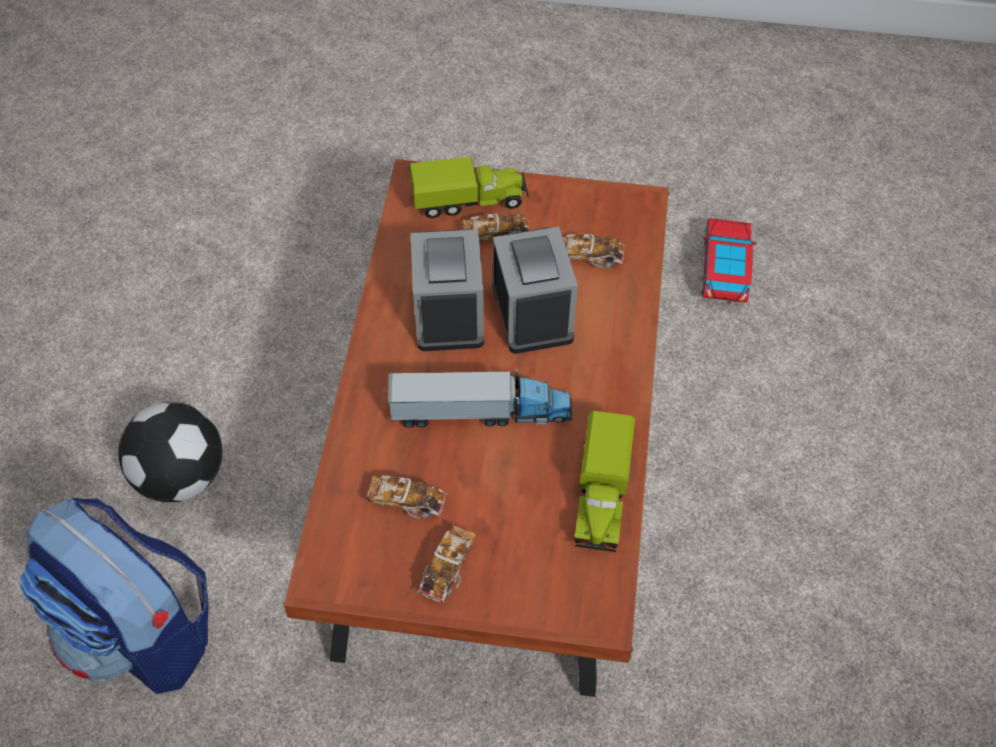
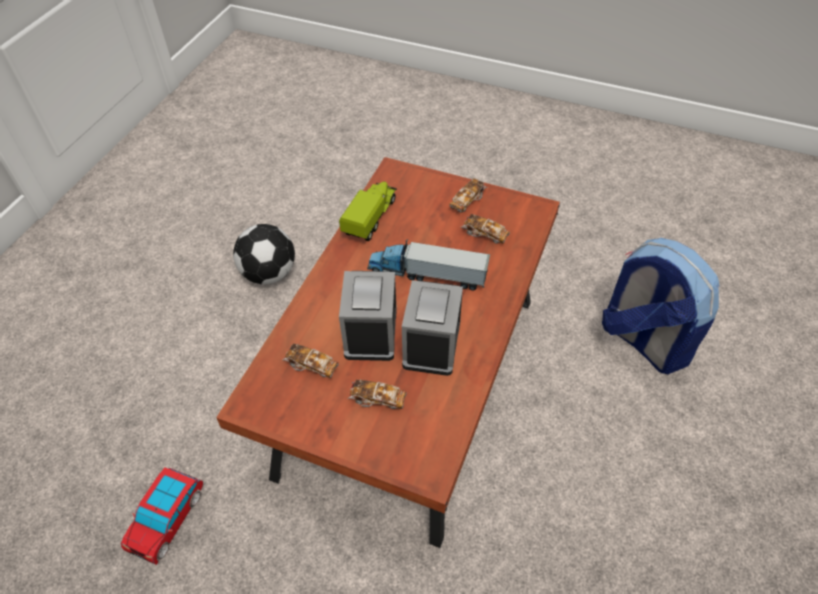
camera: 165 degrees left, 5 degrees down
(181, 477) = (628, 432): football -> football (269, 273)
(469, 201) = (388, 439): toy truck -> none

